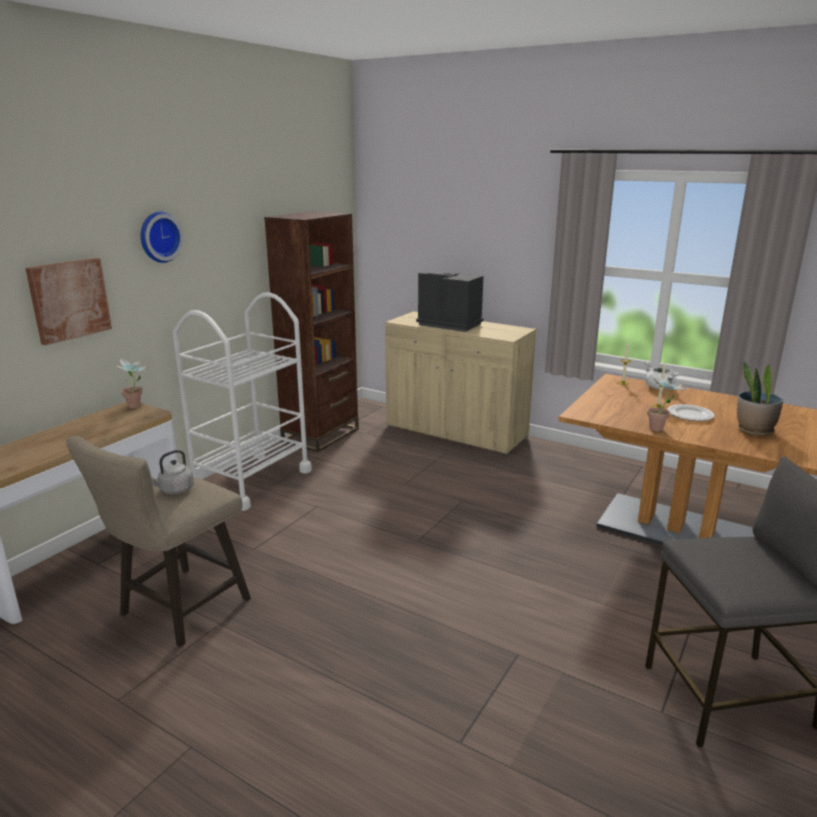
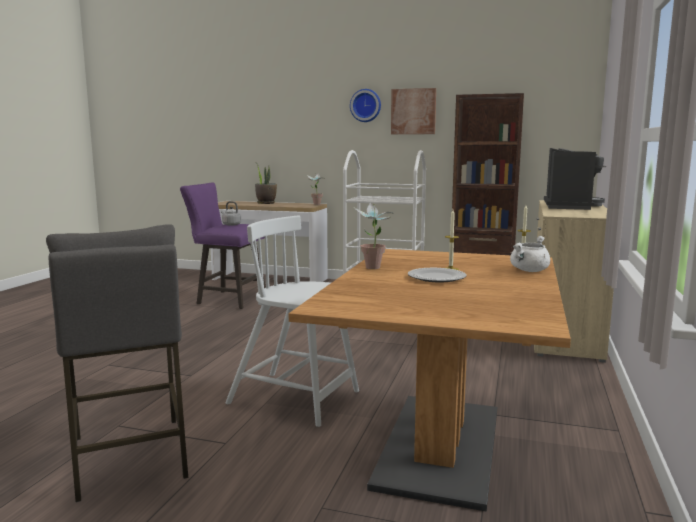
camera: 75 degrees right, 10 degrees down
(69, 300) = (302, 135): picture -> picture (413, 111)
(177, 611) = (227, 299): beige stool -> purple stool
(589, 583) = (296, 398): none -> white chair
(754, 430) = (408, 296): potted plant -> potted plant (266, 203)

